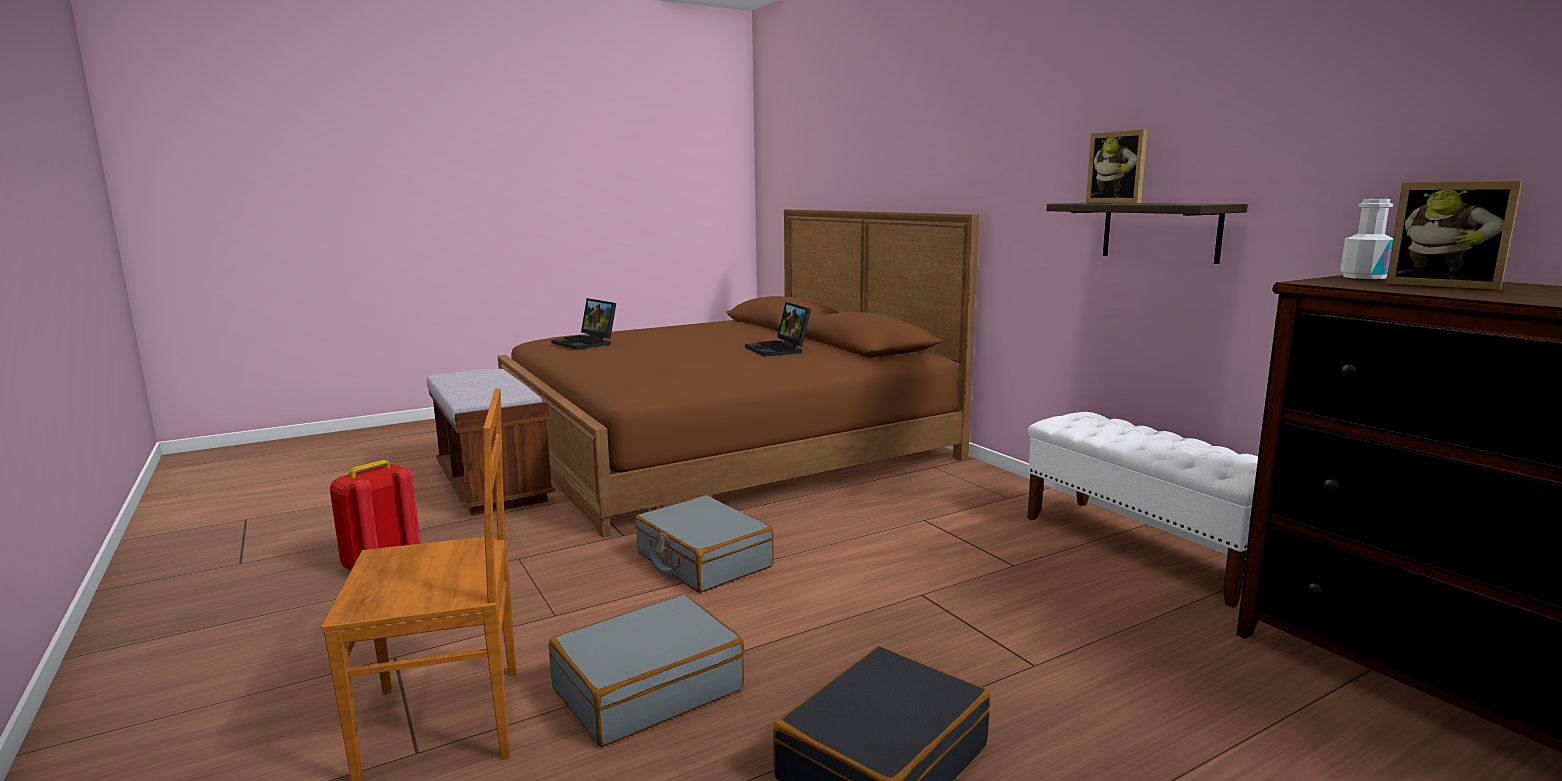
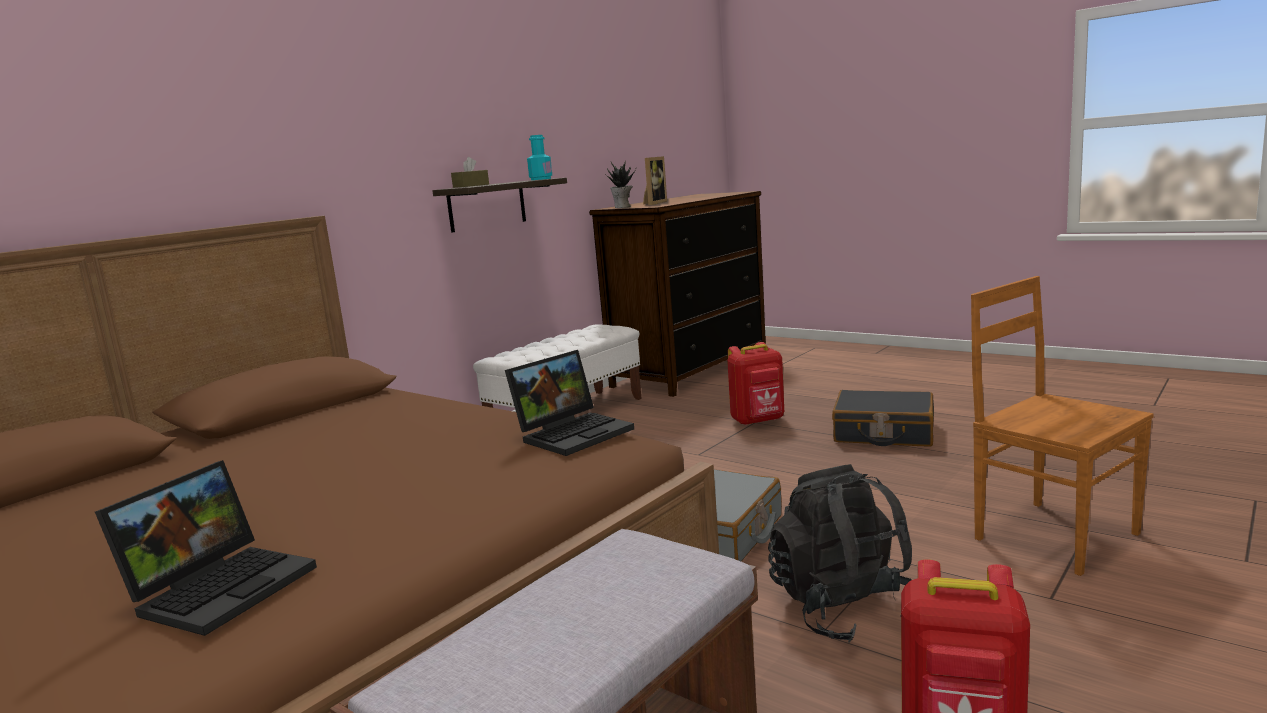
camera: 110 degrees left, 0 degrees up
(526, 573) = (845, 610): none -> black backpack
(647, 688) = (917, 493): grey suitcase -> none
(779, 350) = (339, 427): laptop -> laptop (574, 433)
(1038, 670) = (758, 421): none -> red backpack
(1117, 202) = (471, 186): picture frame -> brown tissue box
(1185, 204) = (541, 179): none -> turquoise bottle
(1364, 277) = (623, 207): white bottle -> potted plant

